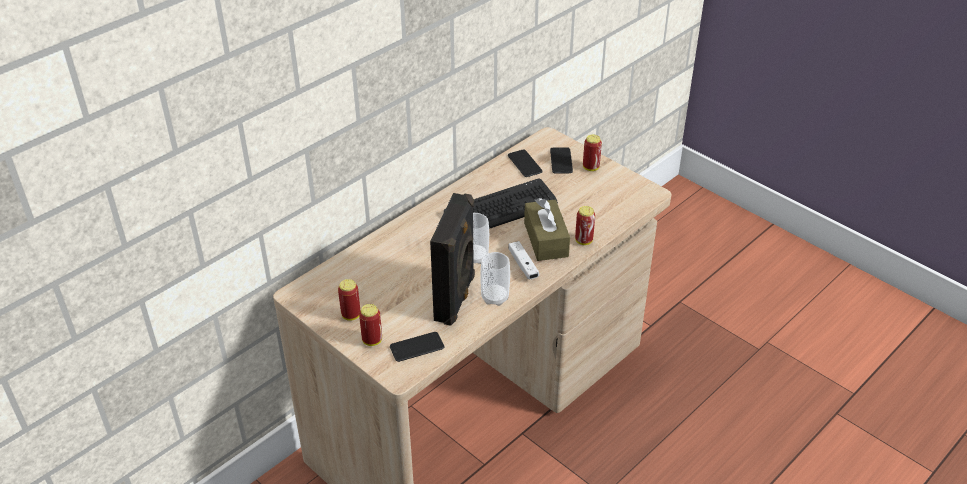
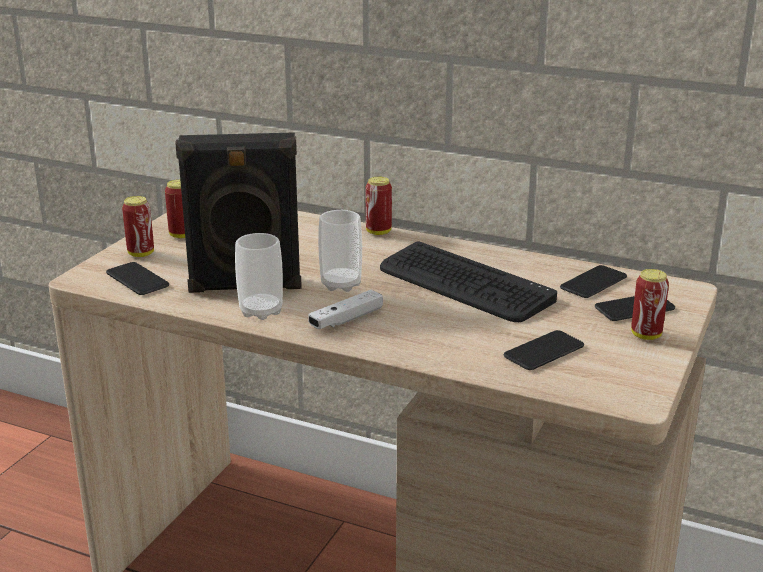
camera: 70 degrees right, 15 degrees down
(546, 239) = (420, 327): brown tissue box -> none
(583, 241) = (442, 357): can -> can (378, 232)
(593, 205) = (544, 351): none -> phone

